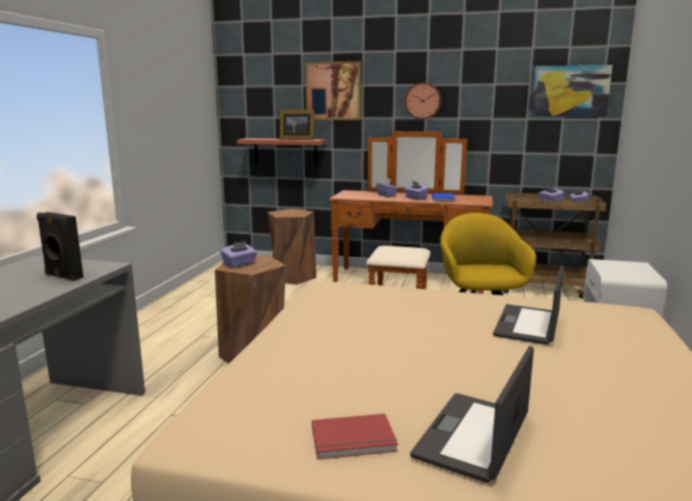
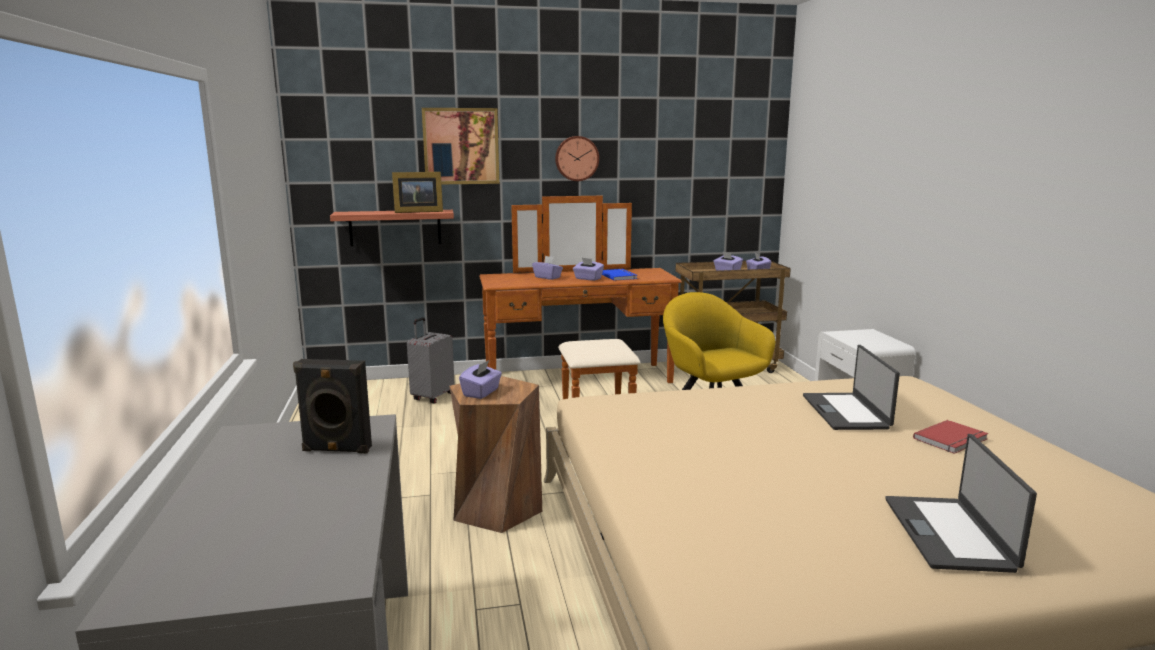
camera: 25 degrees left, 0 degrees up
(292, 277) = (432, 397): brown stool -> grey suitcase
(354, 440) = (862, 568): red book -> red book (952, 439)
(568, 91) = (734, 147): picture -> none

